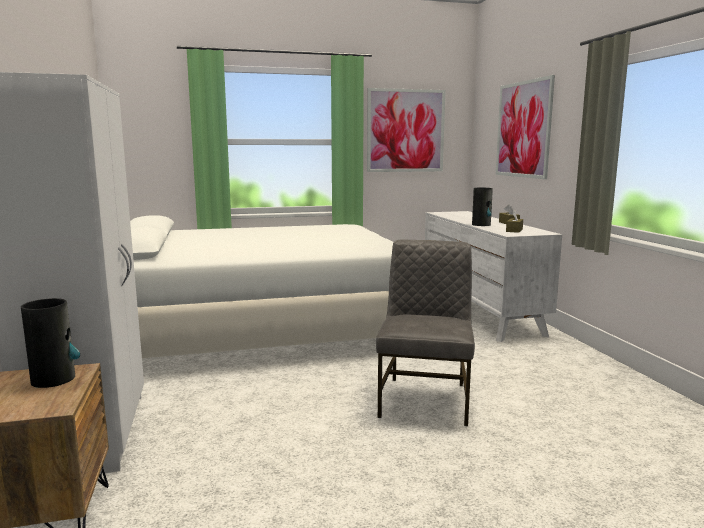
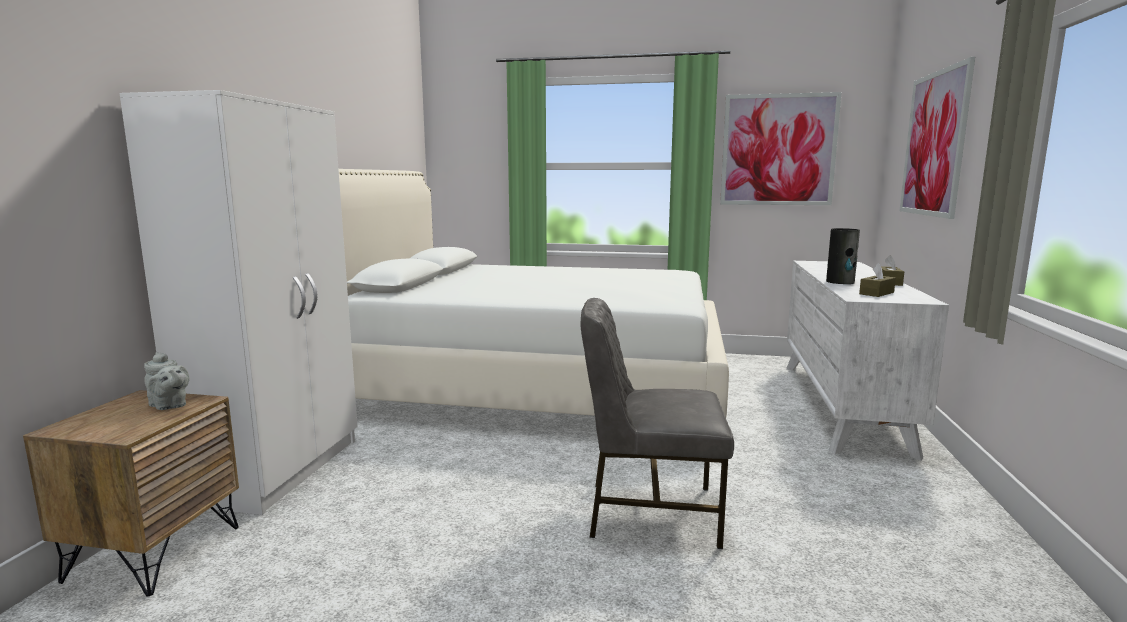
camera: 25 degrees right, 0 degrees up
(54, 379) = (169, 406): vase -> grey teapot
(425, 399) = (649, 512): grey chair -> grey chair turned 120 degrees counterclockwise

